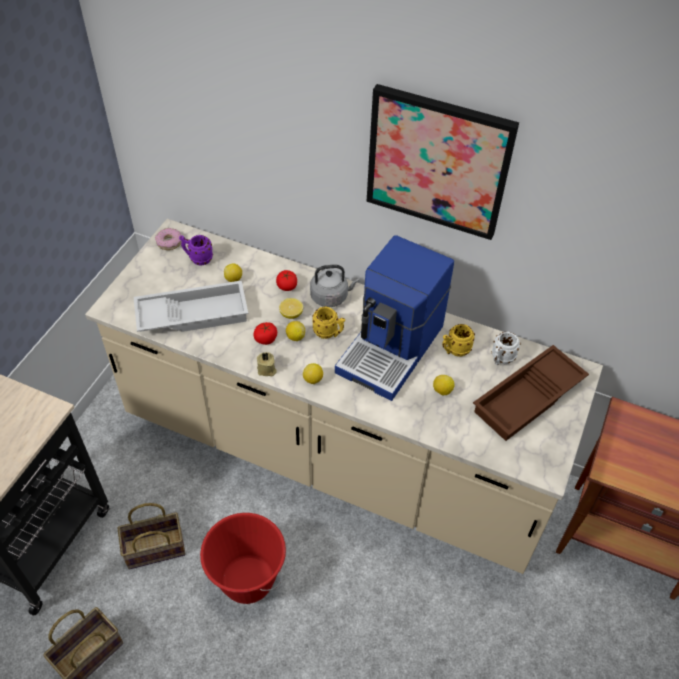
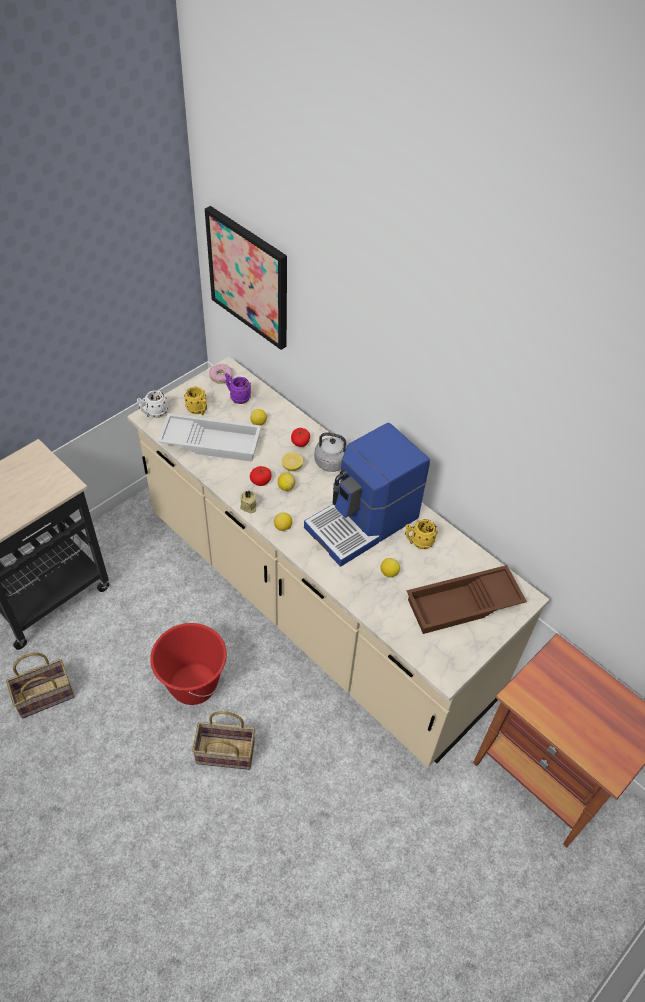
camera: 20 degrees right, 0 degrees up
(153, 550) = (129, 633): basket -> basket (223, 754)
(329, 333) = (315, 493): yellow mug -> yellow mug (198, 411)
(438, 162) = (433, 367): picture -> picture (249, 277)
(500, 359) = (455, 563): white mug -> white mug (153, 413)

